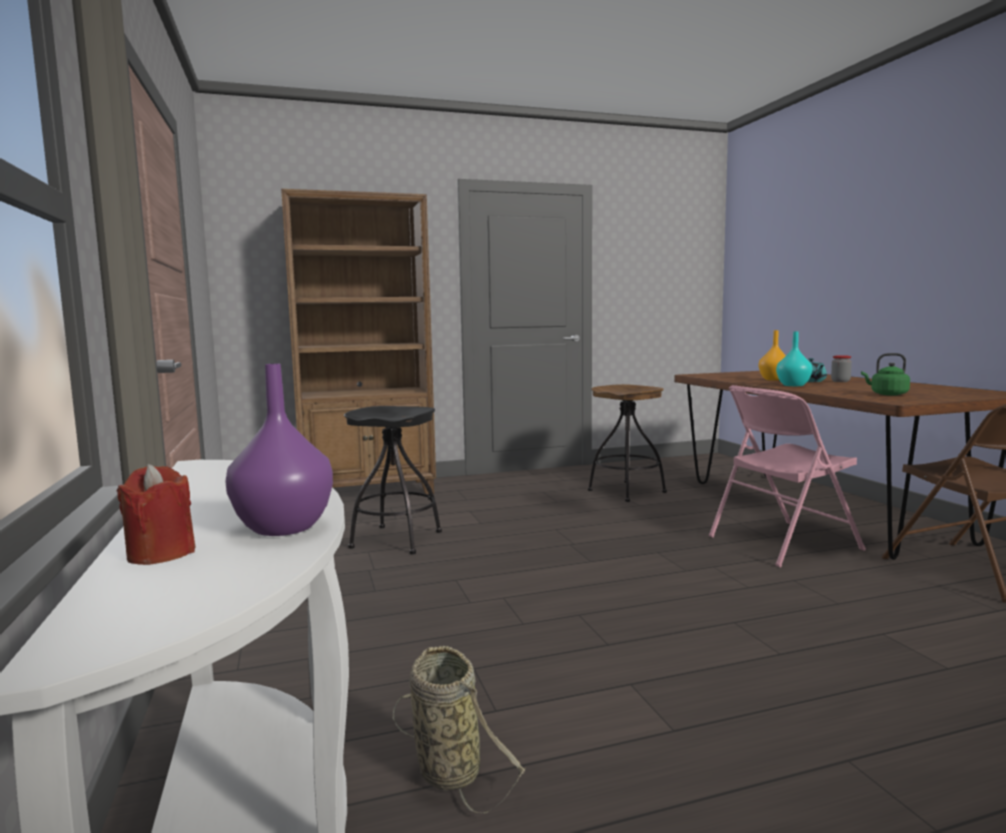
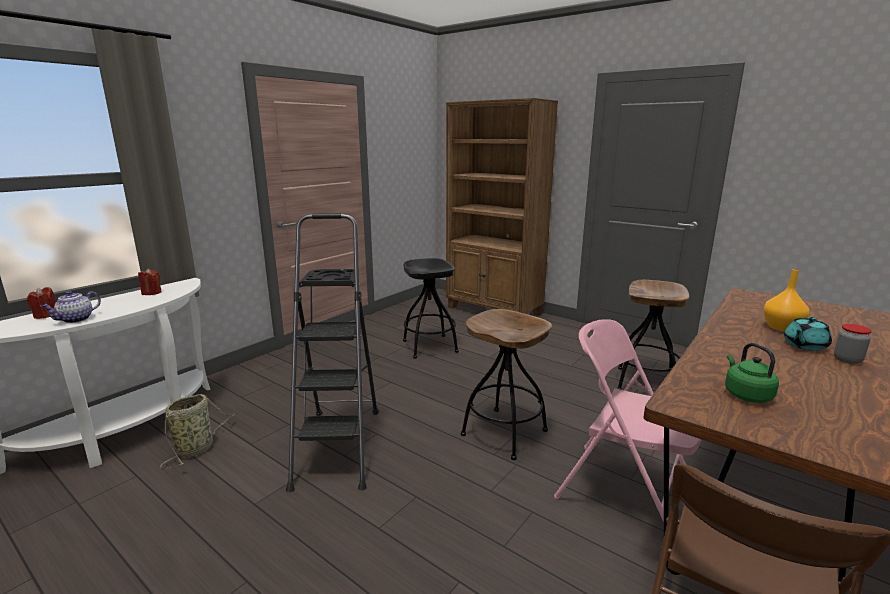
camera: 55 degrees right, 10 degrees up
(214, 482) = (151, 293): none -> red candle
(285, 528) = (75, 320): purple vase -> teapot
(578, 642) = (338, 444): none -> step ladder
(651, 556) = (504, 432): none -> brown stool
(793, 385) = (740, 342): turquoise vase -> none

